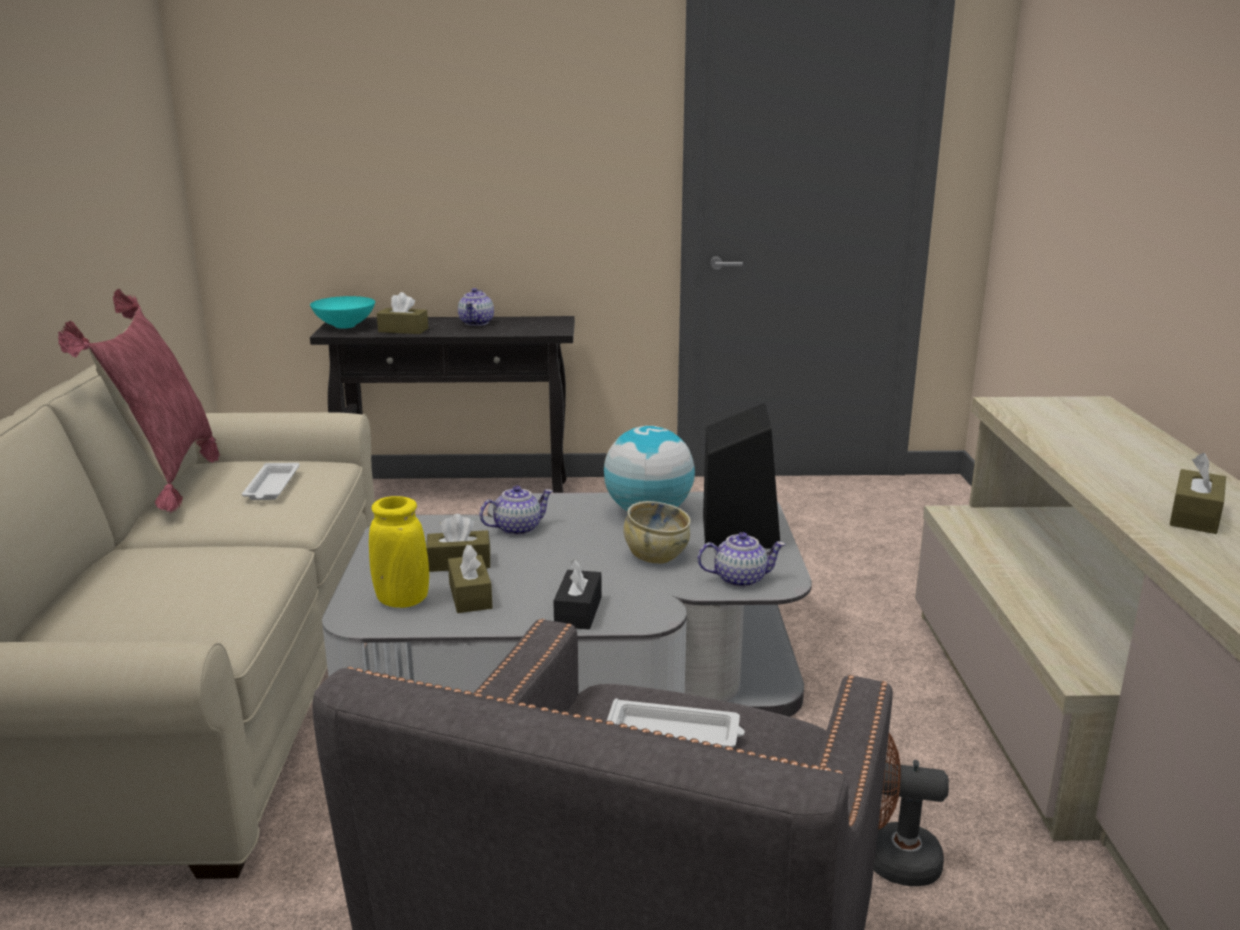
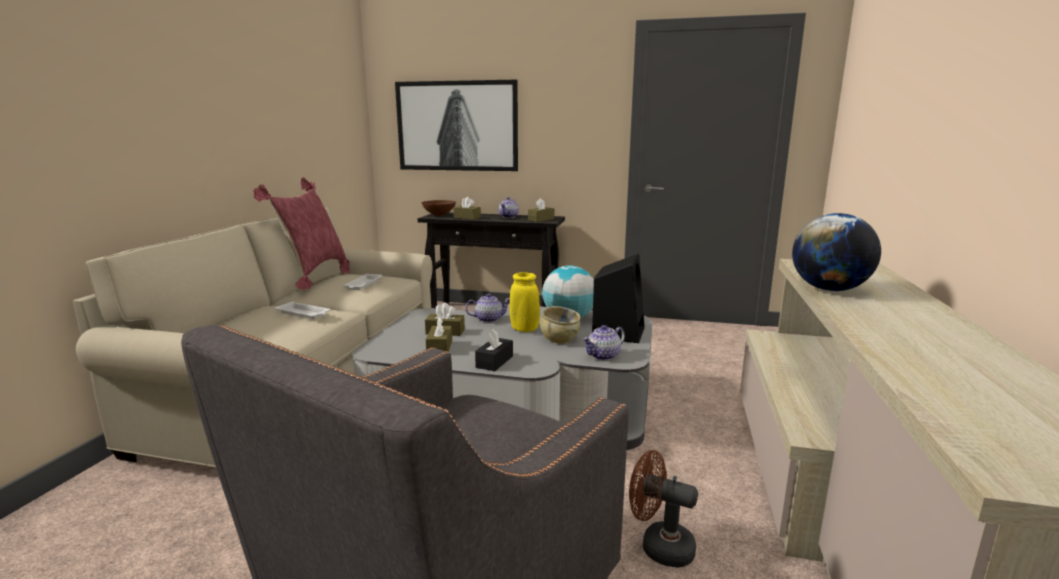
camera: 15 degrees right, 5 degrees down
(345, 326) = (439, 215): turquoise bowl -> brown bowl
(364, 158) = (457, 126): none -> picture
(402, 601) = (401, 346): yellow vase -> yellow vase (524, 329)
(675, 733) = (489, 424): white tray -> white tray (304, 314)
(740, 579) = (603, 356): teapot -> teapot turned 135 degrees clockwise
(1072, 456) = (829, 289): none -> globe
(1194, 516) = (904, 326): brown tissue box -> brown tissue box (541, 219)

